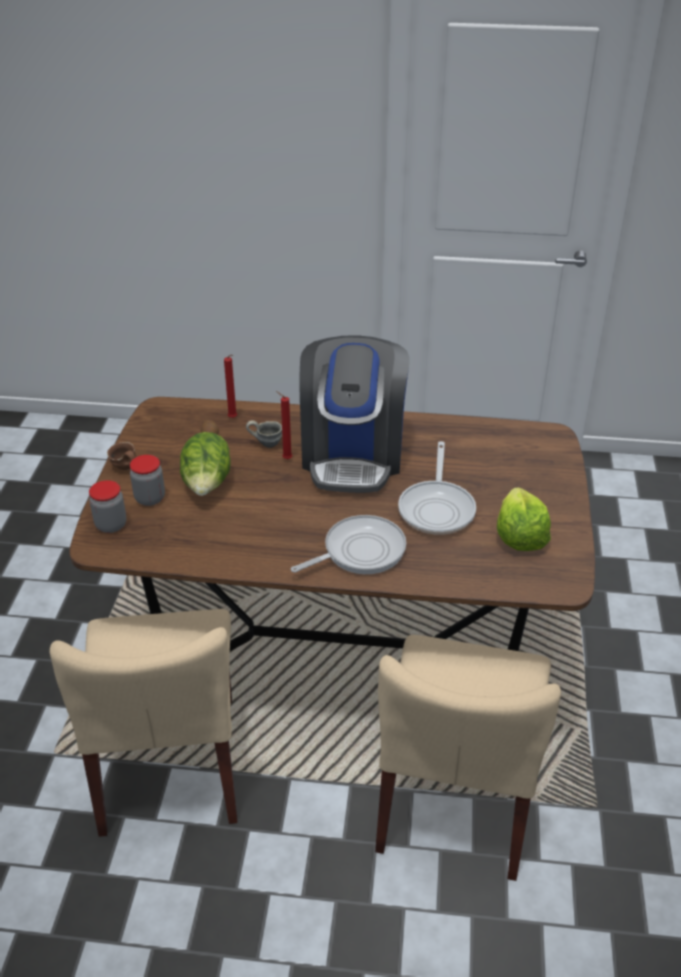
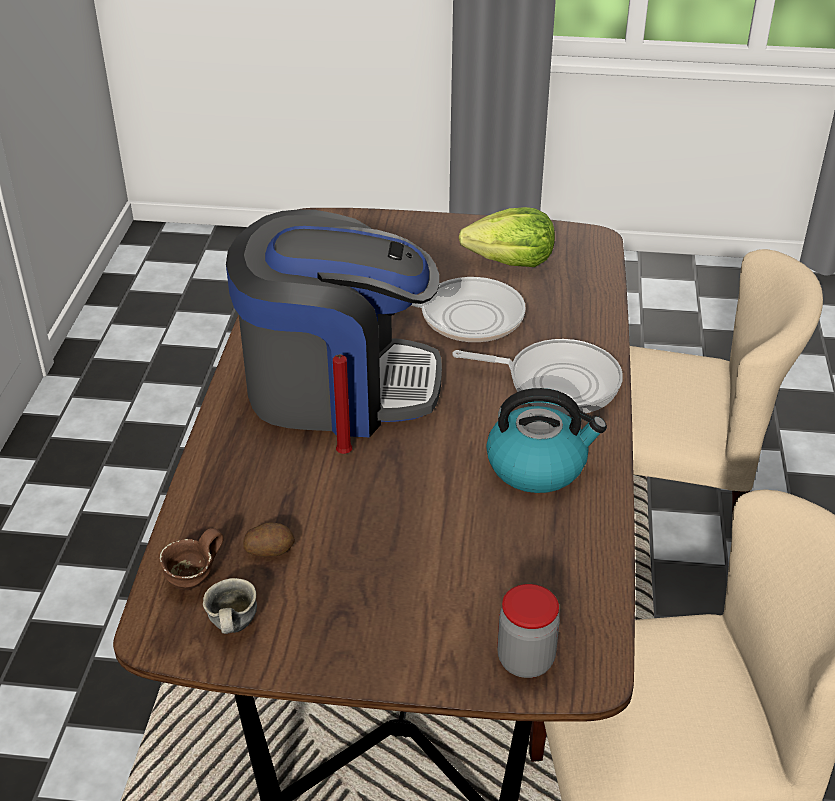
camera: 90 degrees left, 0 degrees up
(124, 469) = (361, 662): brown mug -> brown mug (195, 582)
(150, 498) = (449, 614): jar -> none
(207, 485) = (412, 543): lettuce -> none
(233, 418) = (216, 522): red candle -> none
(267, 443) = (298, 478): grey mug -> grey mug (230, 628)
(269, 538) = (538, 466): none -> kettle
(359, 551) = (556, 382): frying pan -> frying pan turned 135 degrees clockwise

